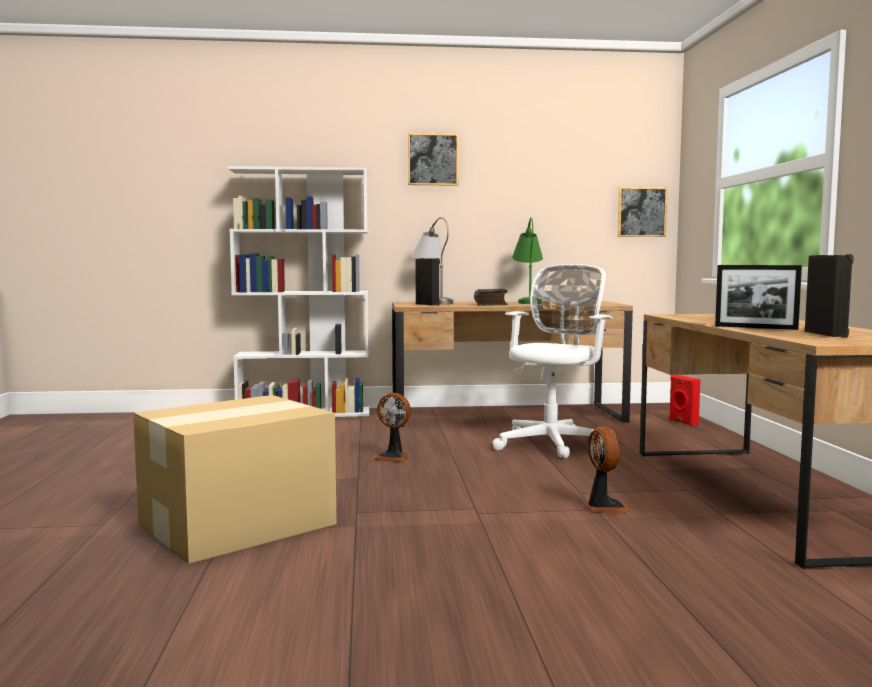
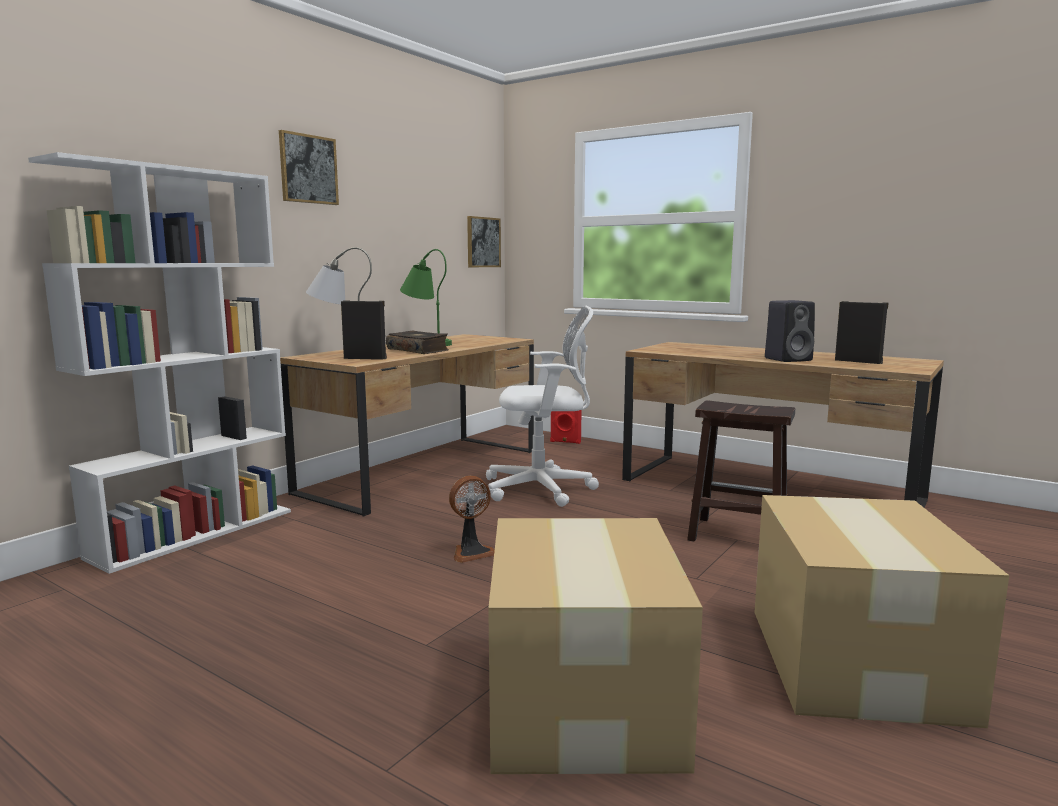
camera: 50 degrees left, 5 degrees up
(412, 583) = (854, 664): none -> cardboard box
(552, 443) = (543, 489): white office chair -> white office chair turned 105 degrees clockwise
(604, 507) = (736, 535): fan -> brown stool
(755, 327) = (789, 359): picture frame -> black speaker

